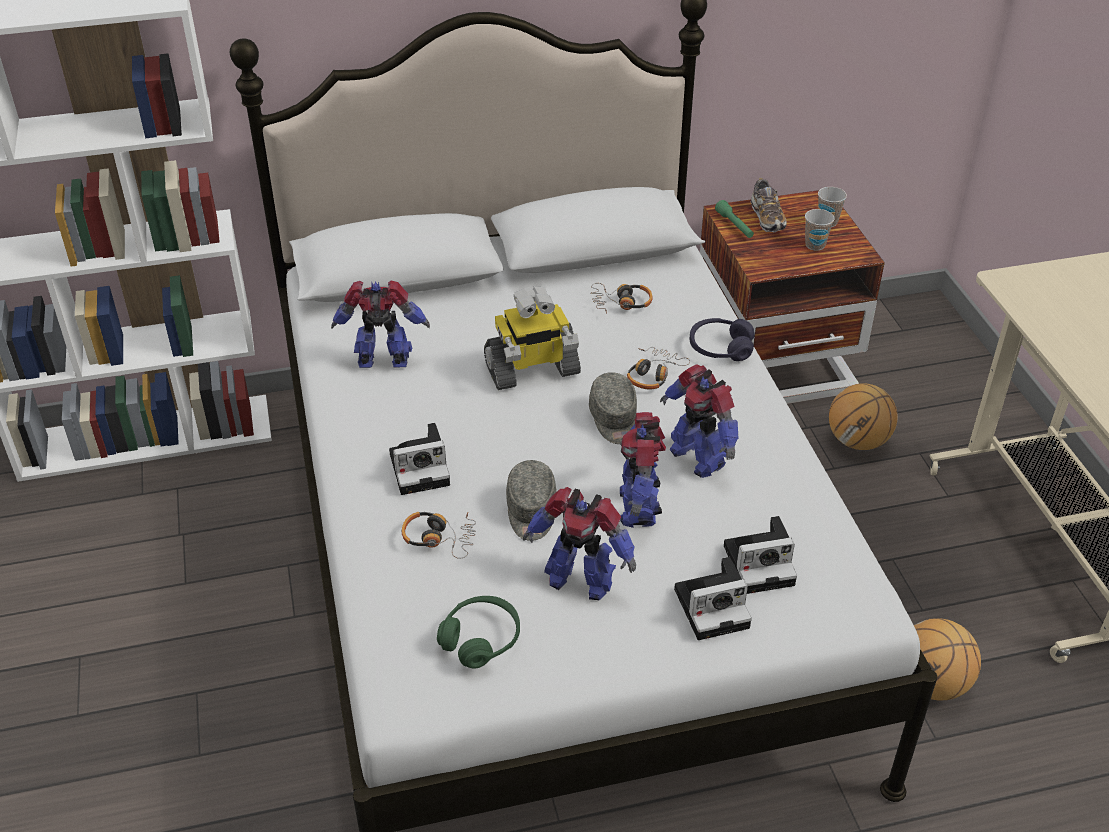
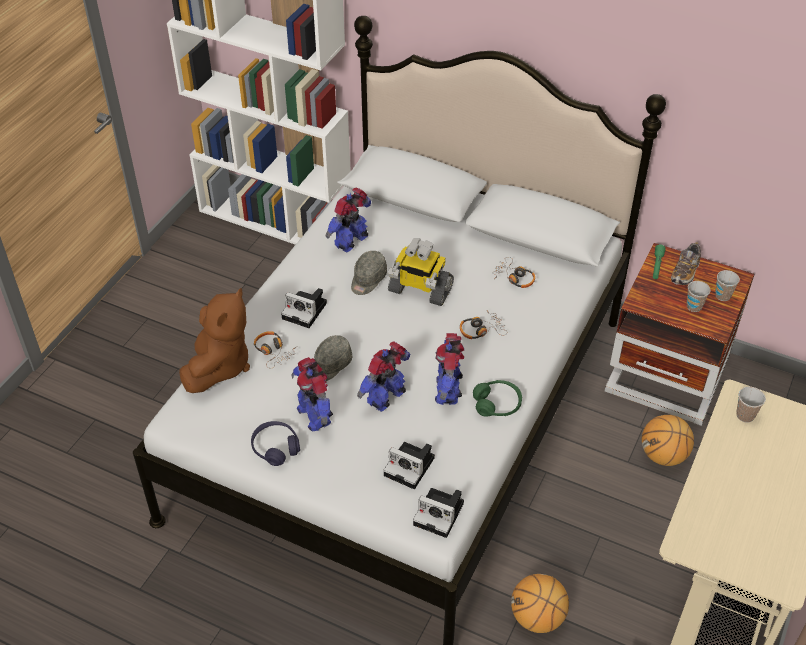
camera: 40 degrees right, 5 degrees up
(383, 599) = (219, 365): none -> brown plush toy
(384, 361) = (352, 241): toy robot -> toy robot turned 90 degrees counterclockwise
(480, 639) = (237, 413): green headphones -> green headphones (497, 404)
(614, 419) = (429, 343): grey cap -> grey cap (368, 280)
(714, 606) = (361, 471): camera -> camera (441, 514)
(720, 348) = (539, 337): purple headphones -> purple headphones (275, 448)
(1035, 296) = (745, 415): none -> cup

